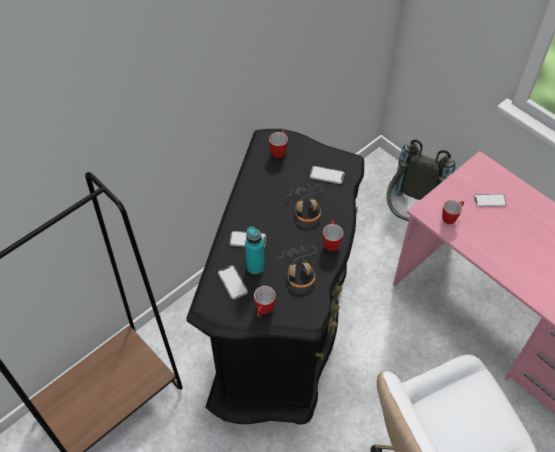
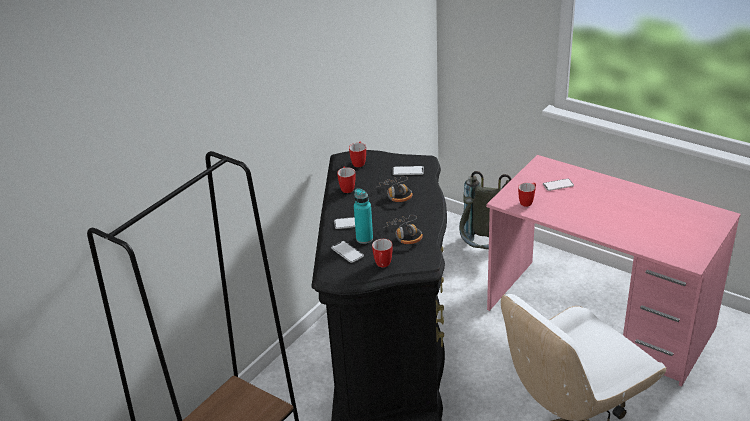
camera: 10 degrees left, 20 degrees down
(331, 242) = (428, 212): mug -> mug (347, 188)

